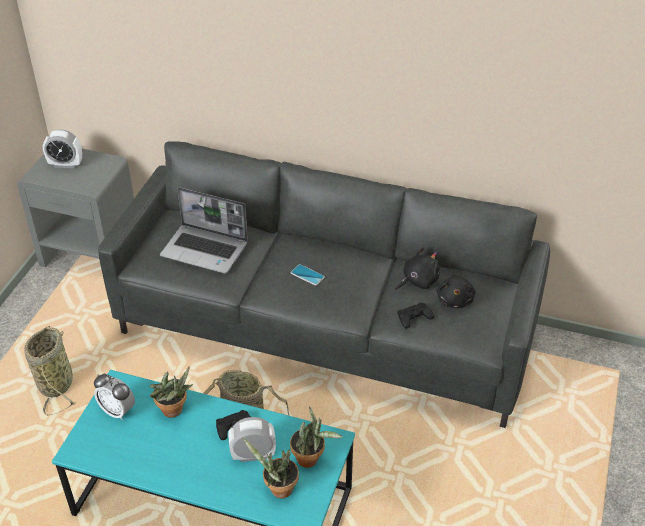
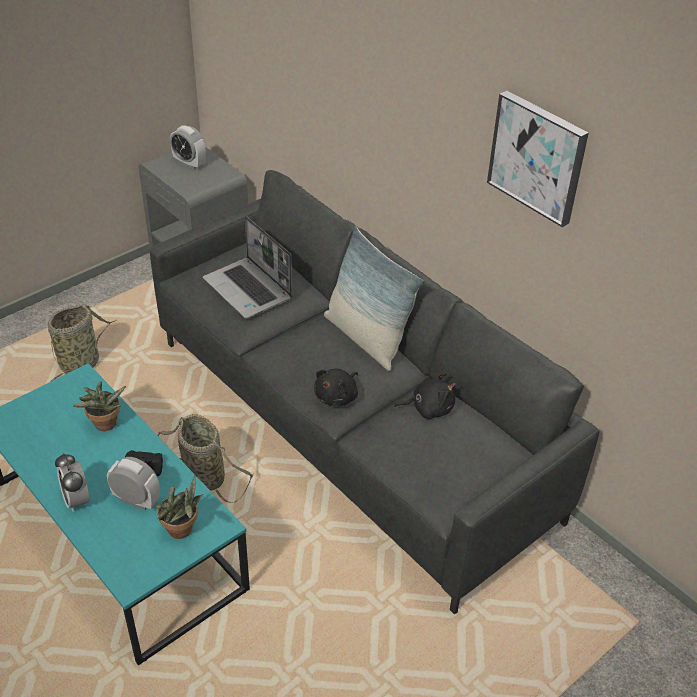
camera: 30 degrees right, 0 degrees up
(117, 411) = (61, 402): alarm clock -> alarm clock (77, 500)
(278, 489) = (129, 543): potted plant -> none
(307, 275) = (323, 354): phone -> none
(328, 249) = (366, 338): none -> pillow
(414, 318) = (391, 443): black game controller -> none
(455, 299) = (450, 444): black plush toy -> black plush toy (337, 396)
(460, 50) = (538, 157): none -> picture

